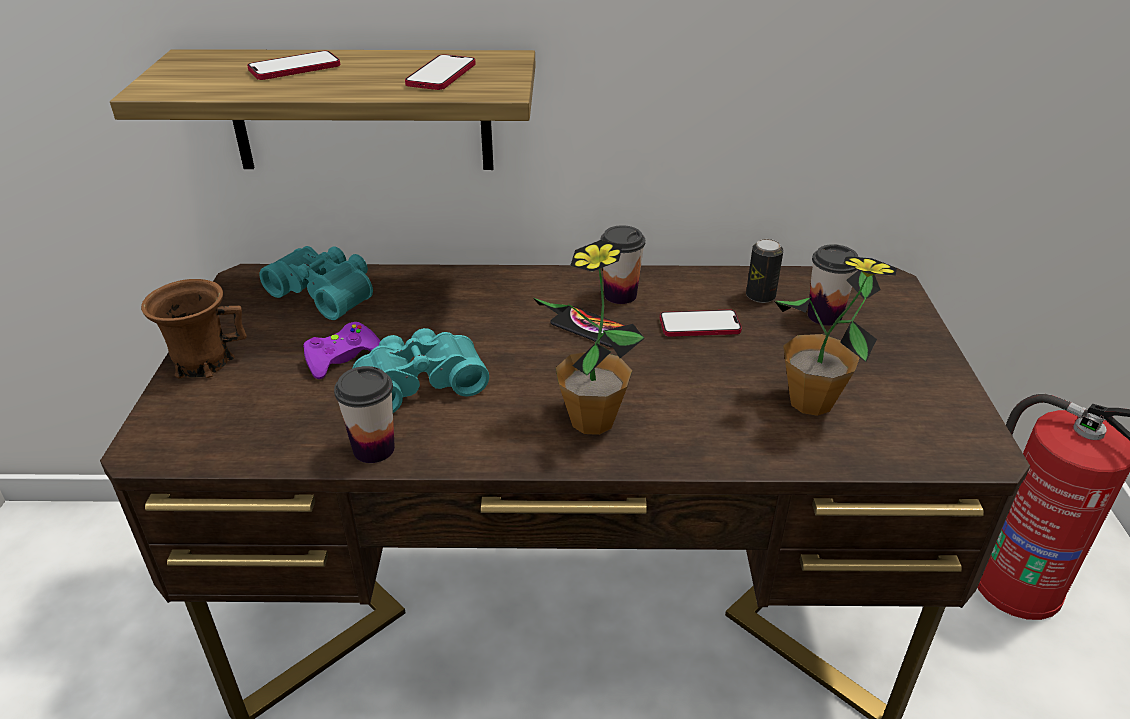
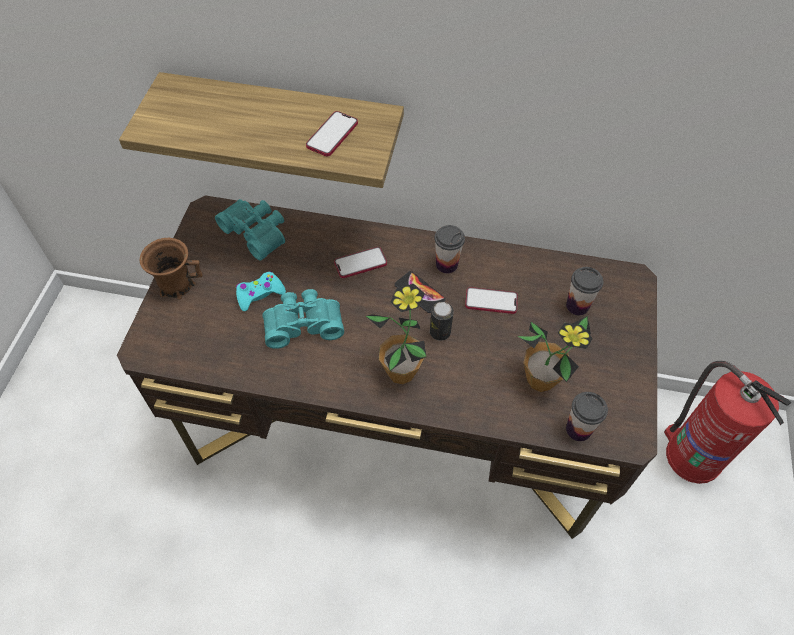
camera: 10 degrees right, 20 degrees up
(295, 68) = (237, 112): phone -> phone (360, 263)
(342, 358) = (259, 294): purple game controller -> turquoise game controller
(374, 449) = (269, 373): cup -> cup (578, 429)
(760, 296) = (540, 280): can -> can (440, 332)

